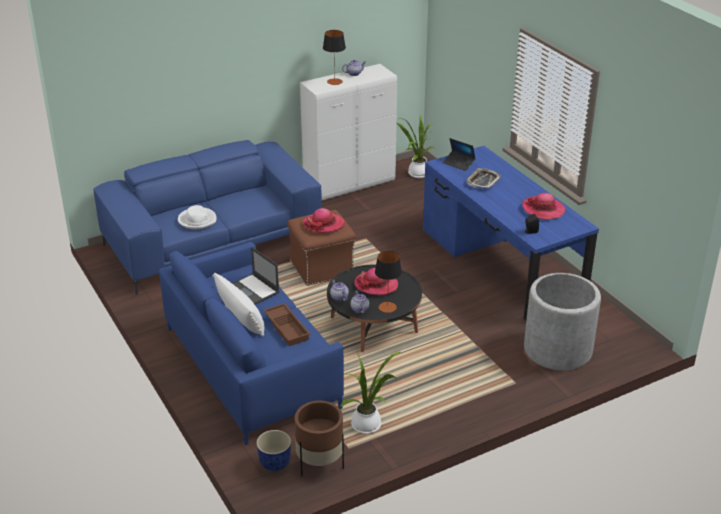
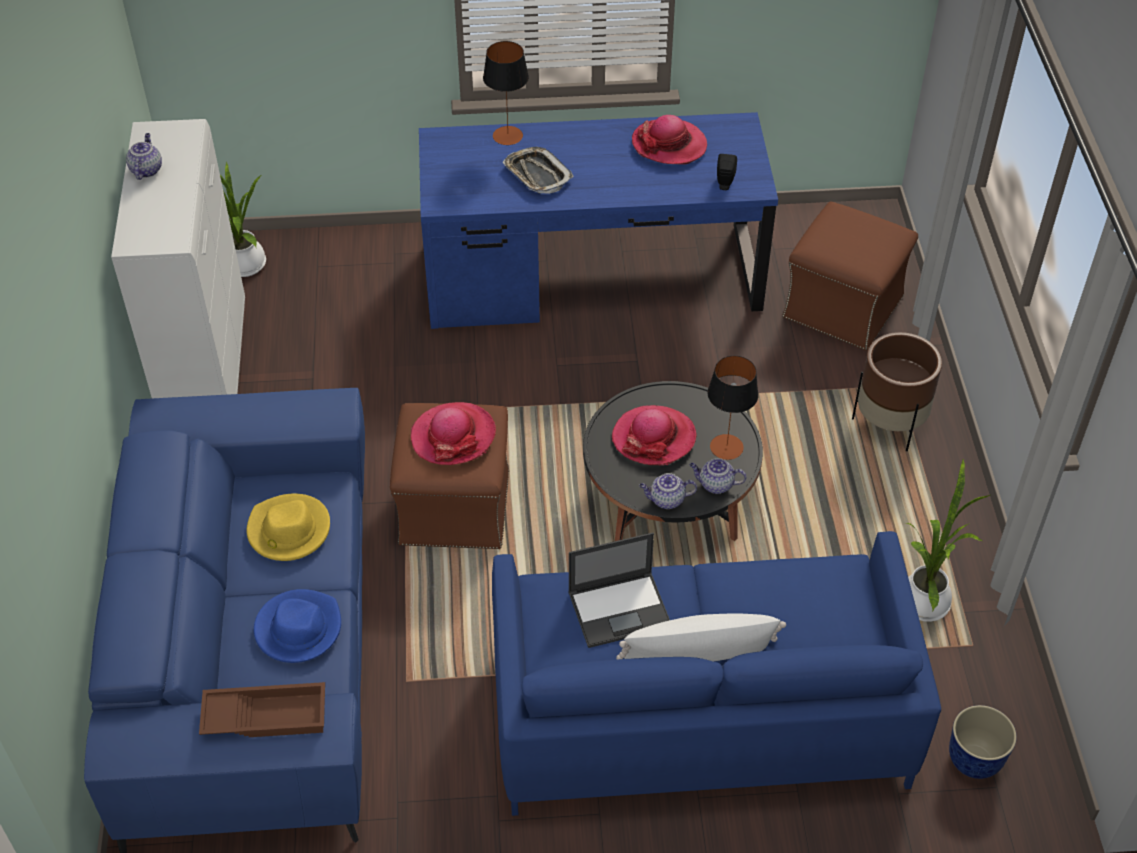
camera: 65 degrees left, 15 degrees up
(197, 220) = (298, 628): white hat -> blue hat
(245, 203) = (288, 531): none -> yellow hat
(287, 328) = (765, 595): brown tray -> brown tray (266, 714)
(319, 463) = (995, 697): brown planter -> brown planter (889, 425)
(334, 82) = (157, 207): table lamp -> table lamp (508, 136)
(459, 163) = (458, 179): laptop -> none
(558, 350) = (844, 307): grey planter -> brown ottoman

